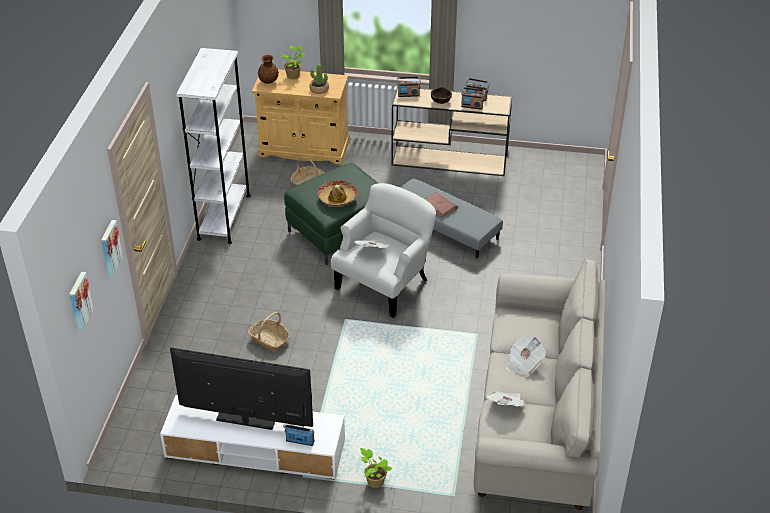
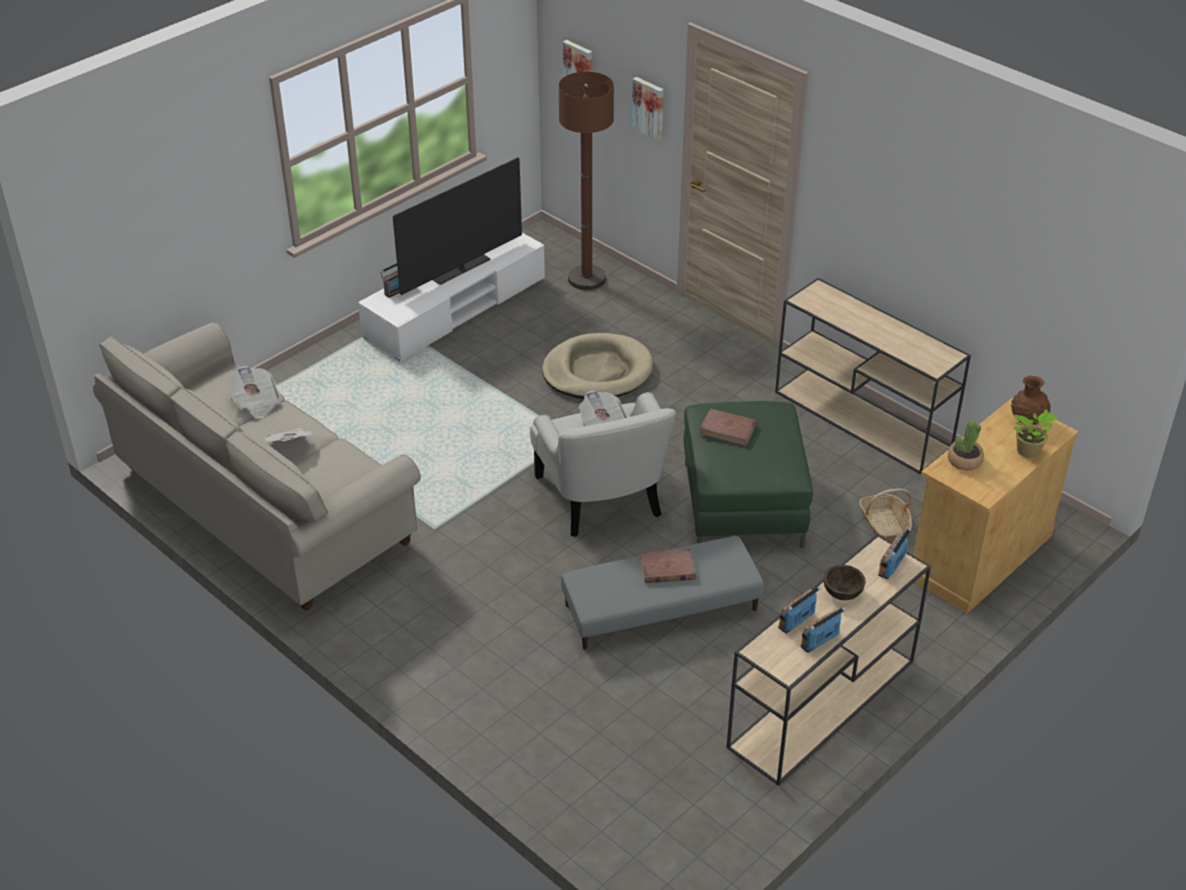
camera: 125 degrees right, 0 degrees up
(162, 398) = (586, 279): none -> brown floor lamp
(224, 217) = (864, 420): white bookcase -> beige console table
(269, 340) = (597, 371): basket -> beige dog bed
(337, 197) = (728, 430): hat -> brown book
(374, 481) = (331, 359): potted plant -> none

